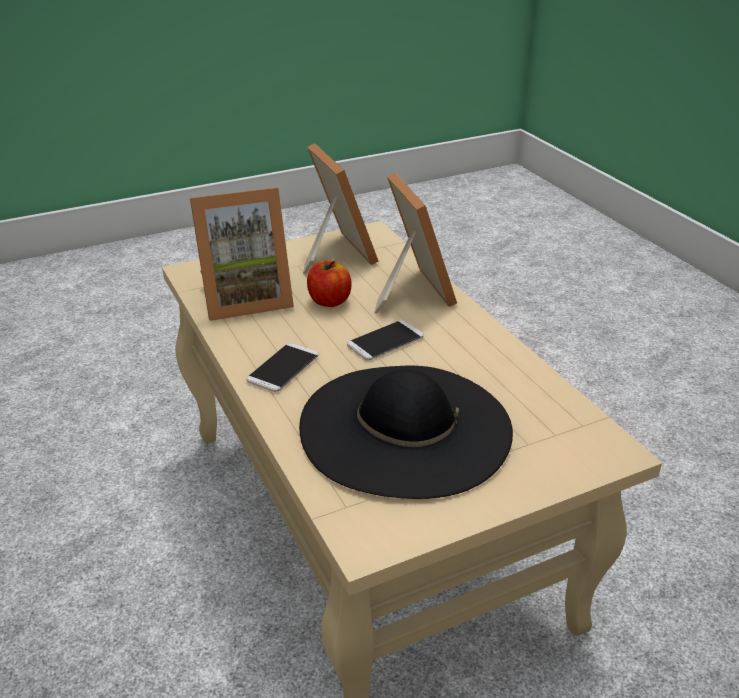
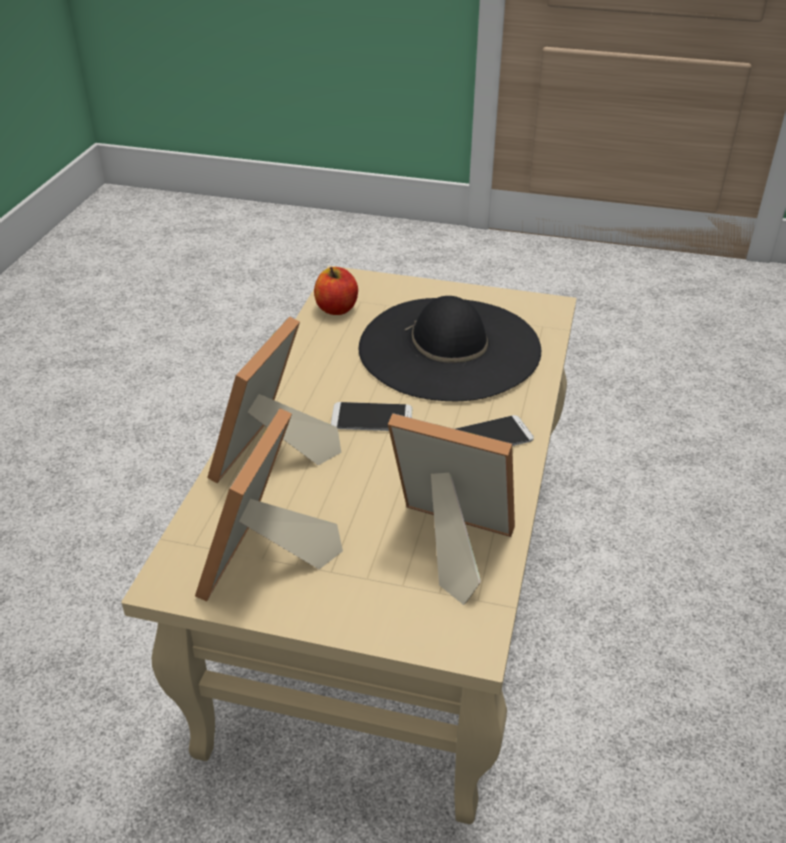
camera: 140 degrees left, 5 degrees up
(329, 301) = (363, 491): apple -> apple (336, 308)

